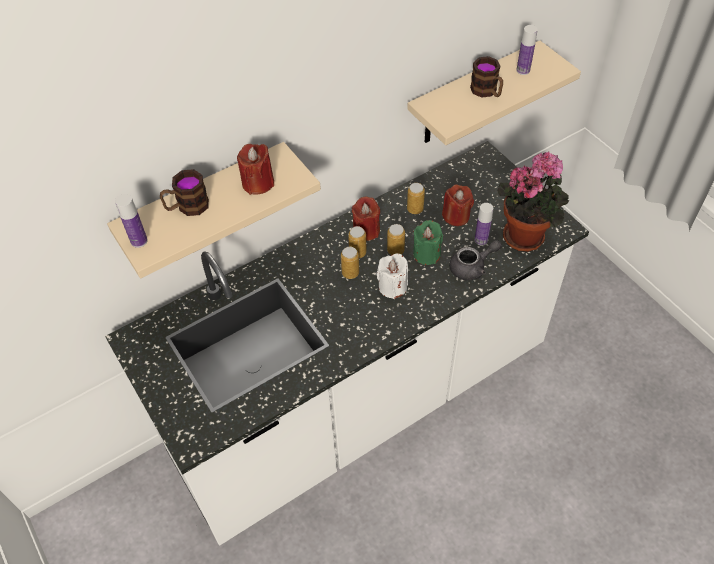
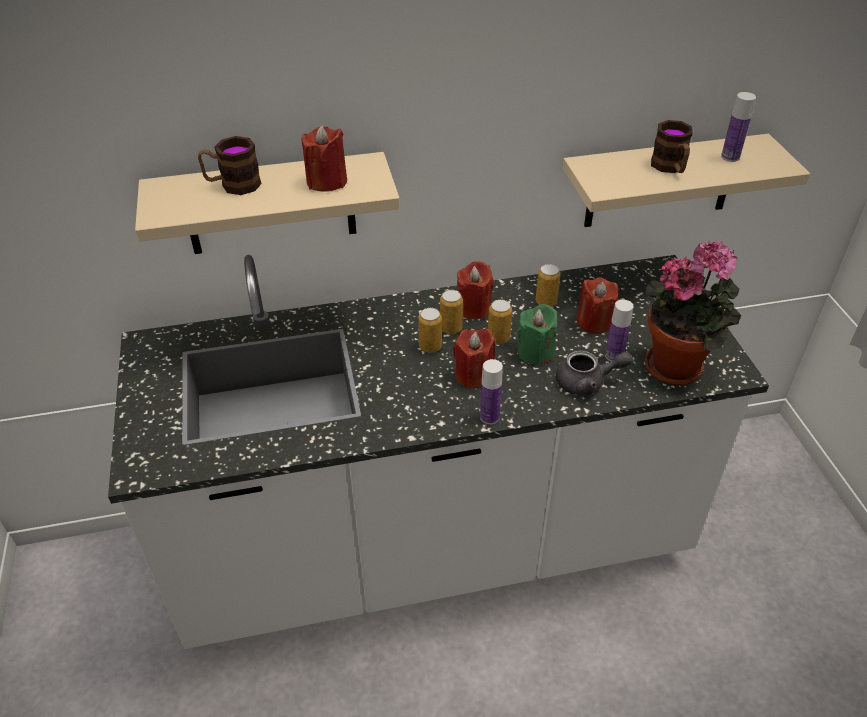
camera: 20 degrees right, 10 degrees down
(139, 241) = (158, 202): bottle -> bottle (489, 417)
(392, 287) = (474, 375): white candle -> red candle

